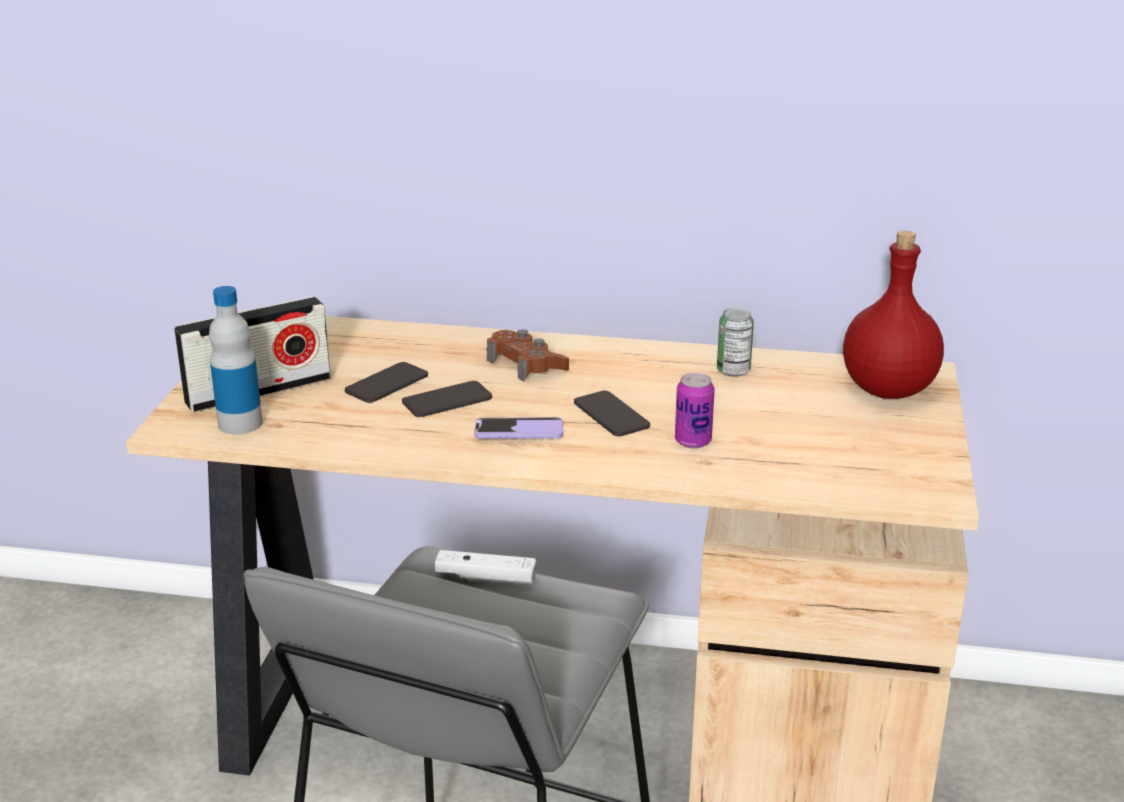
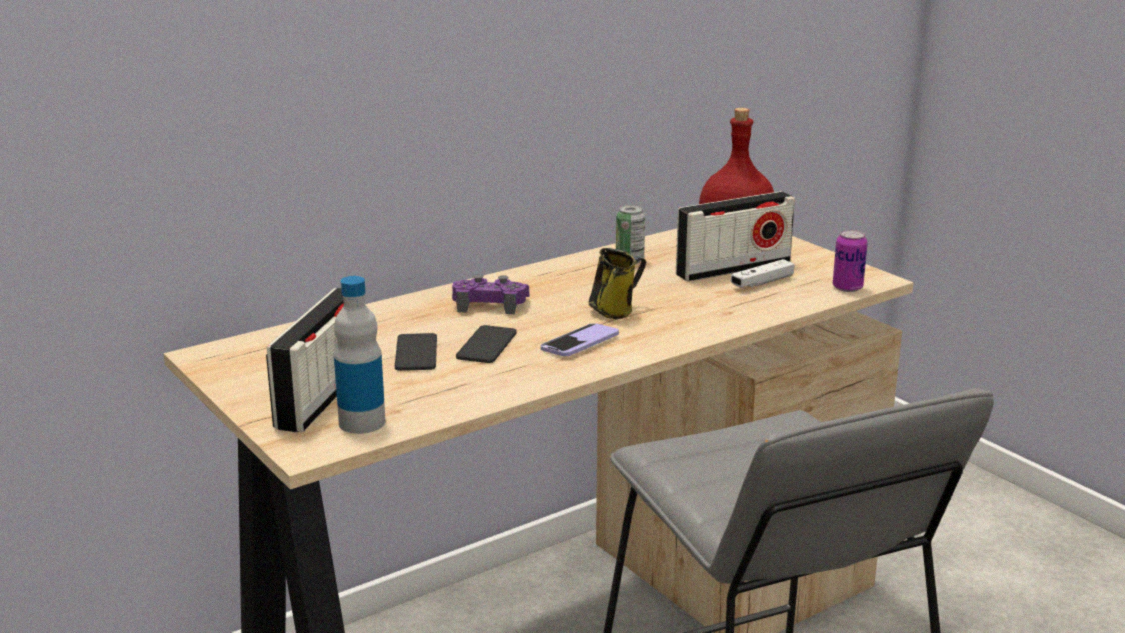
camera: 45 degrees left, 5 degrees down
(485, 577) = (708, 442): white game controller -> white game controller (762, 282)
(526, 364) = (490, 304): brown game controller -> purple game controller
(611, 414) = (614, 310): phone -> mug
(693, 441) = (696, 305): can -> can (847, 287)
(813, 420) = (733, 268): none -> radio

